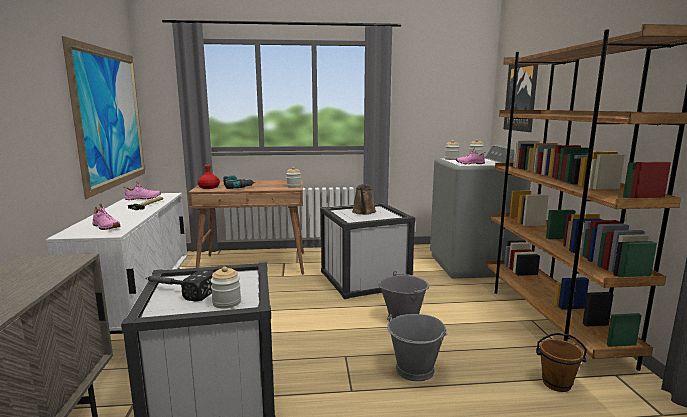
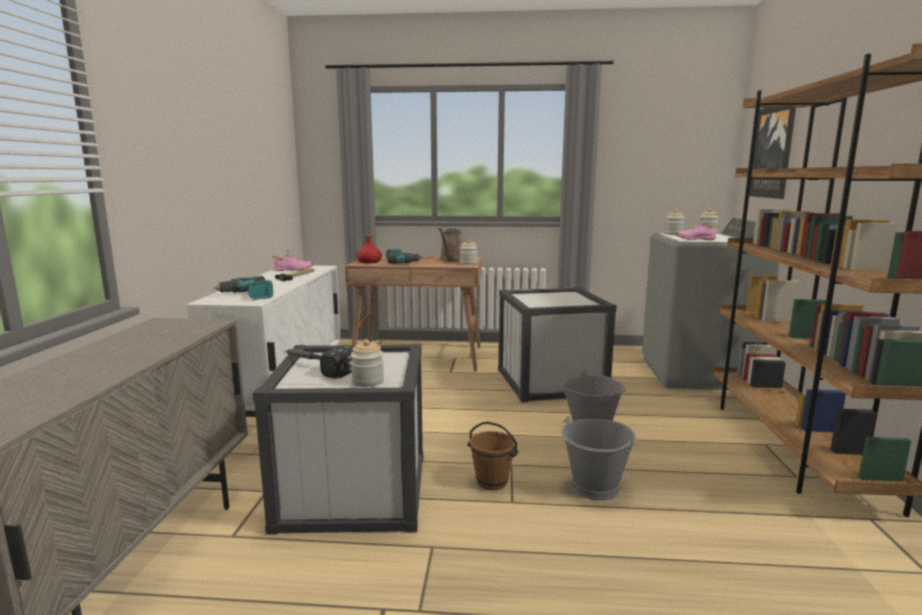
camera: 10 degrees right, 0 degrees up
(105, 227) = (248, 296): pink shoe -> power drill
(111, 118) = (264, 179): picture -> none
(363, 212) = (552, 297): brown watering can -> brown watering can (452, 260)
(556, 384) = (782, 521): brown bucket -> brown bucket (491, 482)

